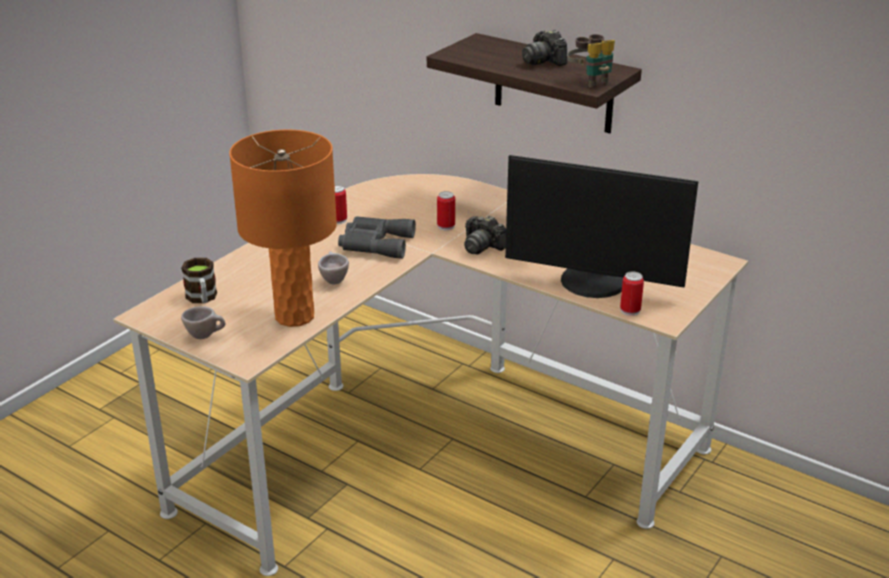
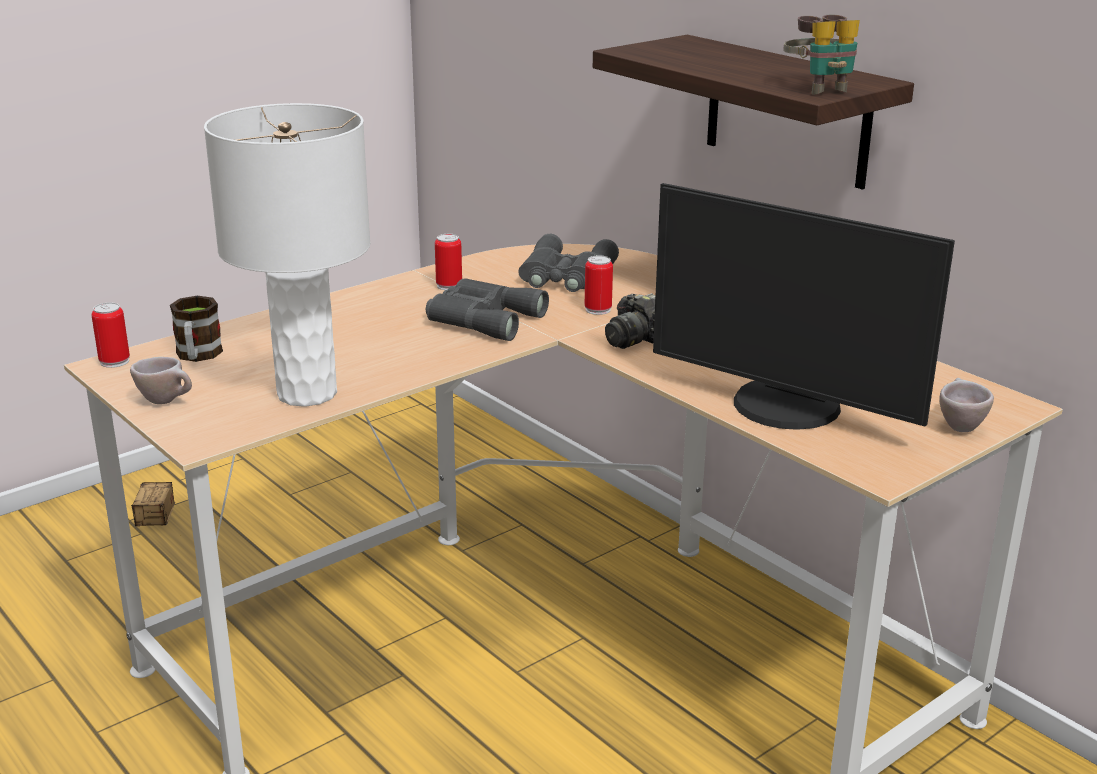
camera: 15 degrees right, 5 degrees down
(119, 415) = (149, 531): none -> storage box
(294, 316) = (306, 393): orange table lamp -> white table lamp
(333, 279) = (393, 355): beige cup -> beige cup (958, 425)
(411, 202) = (565, 276): none -> grey binoculars
(544, 61) = (764, 65): camera -> none
(630, 310) = (827, 453): can -> can (114, 361)

